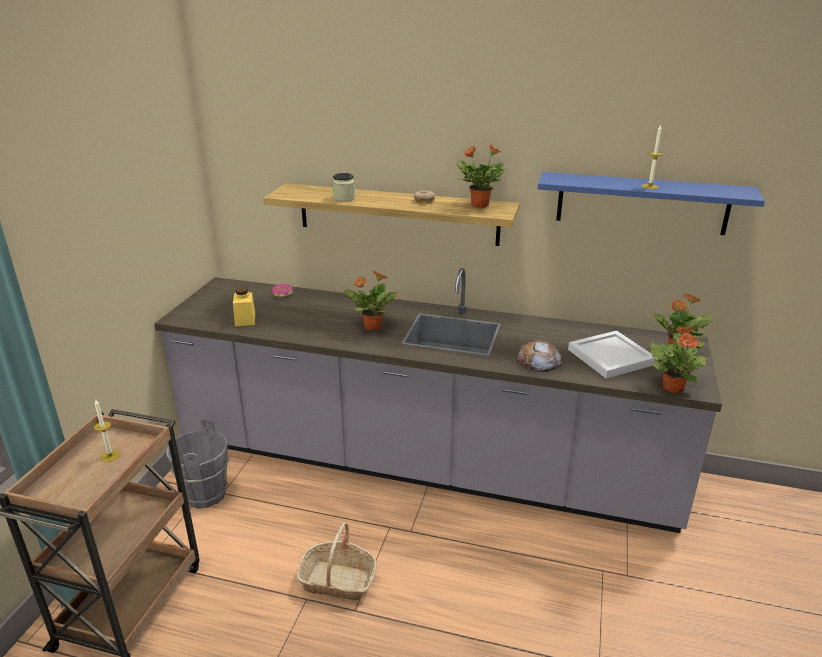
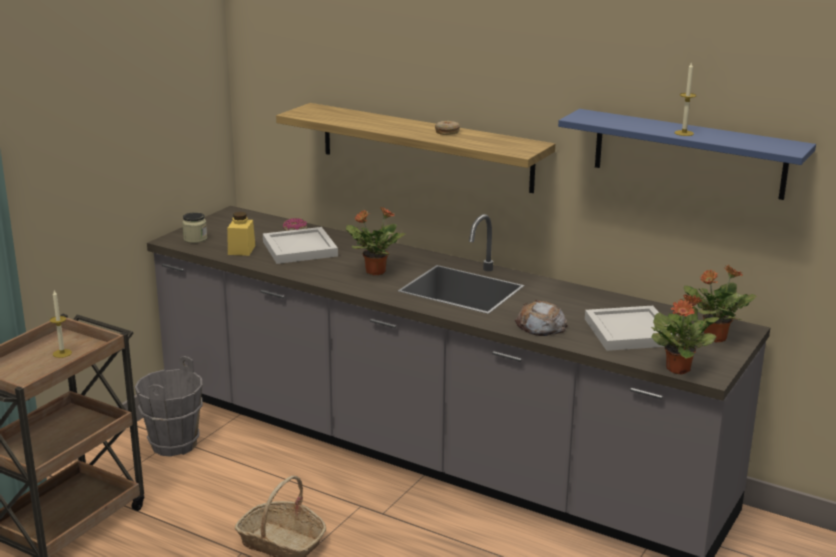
camera: 15 degrees right, 5 degrees down
(296, 311) = (300, 248): none -> white tray
(344, 198) = (361, 122): jar -> jar (195, 239)
(479, 205) = (505, 141): potted plant -> none

